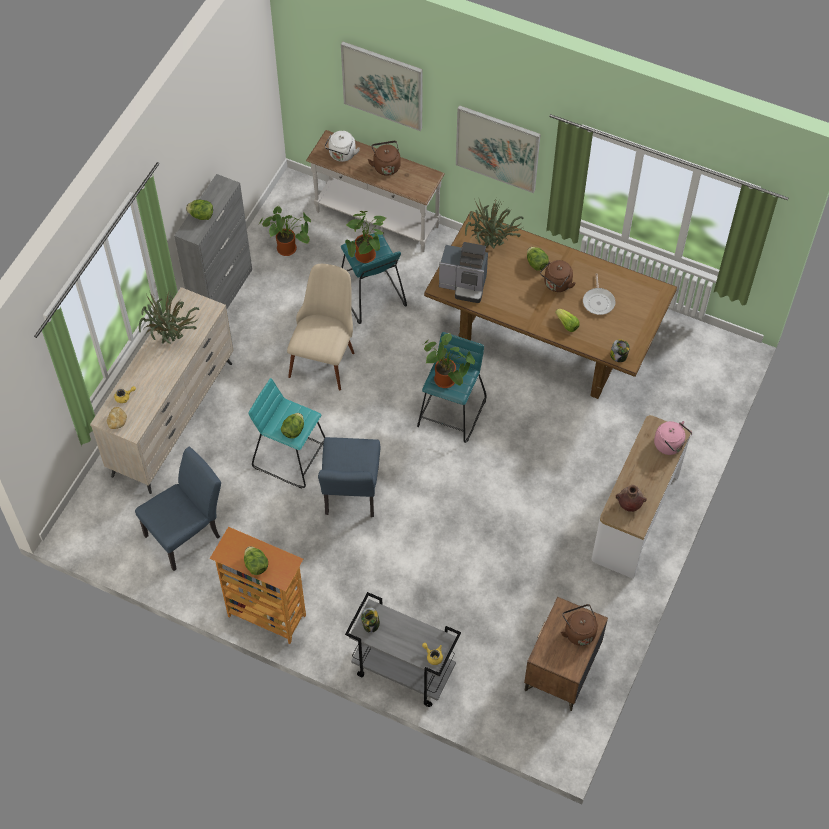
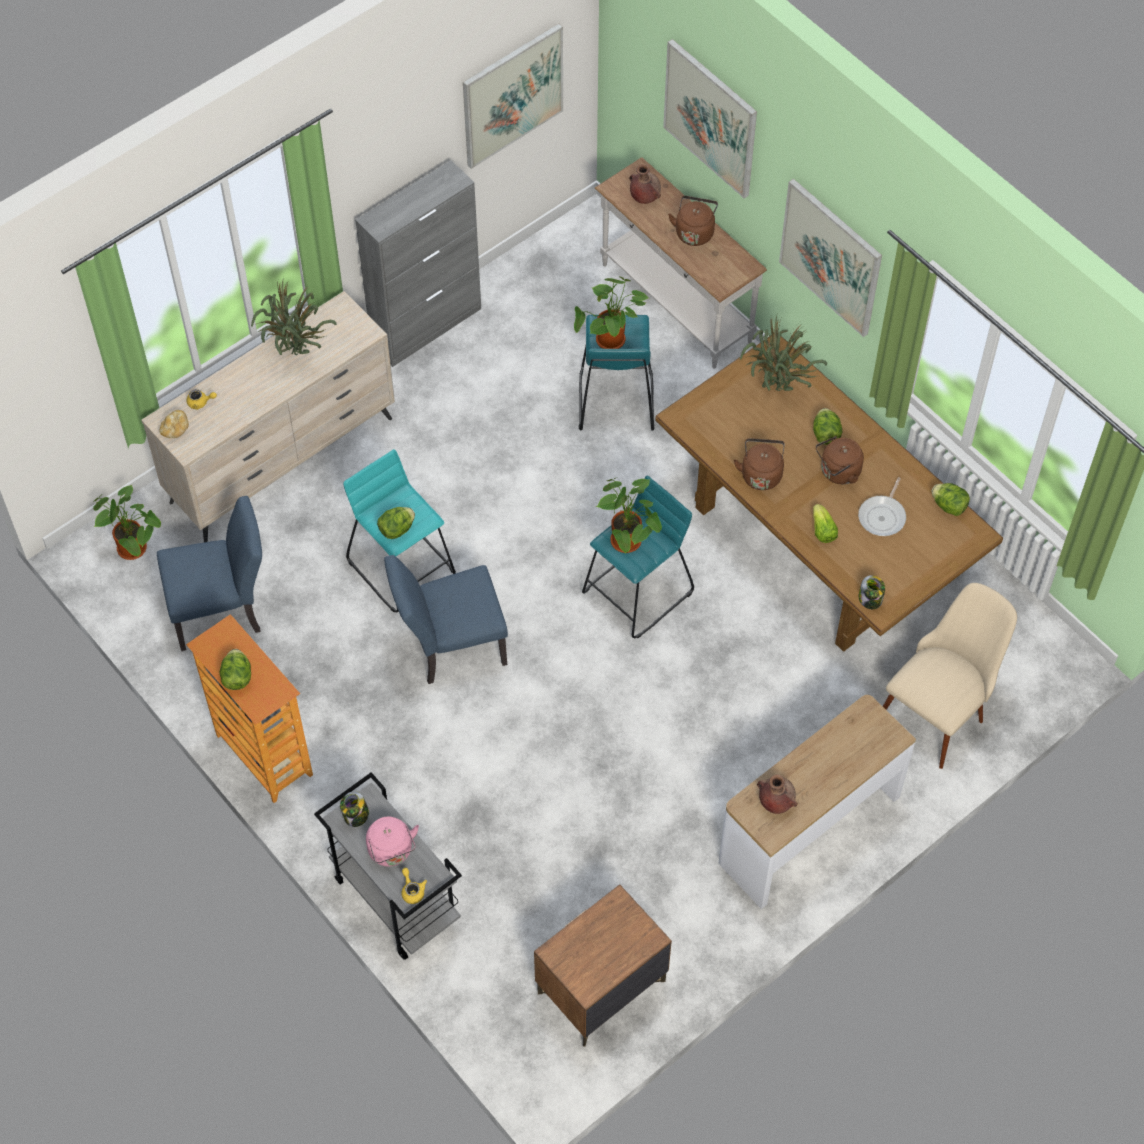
camera: 25 degrees right, 0 degrees up
(201, 215) = (402, 206): lettuce -> lettuce (949, 506)
(239, 116) = (512, 95): none -> picture
(289, 249) = (542, 299): potted plant -> potted plant (135, 549)
(325, 355) = (514, 453): beige chair -> beige chair (939, 708)
(342, 155) = (644, 197): white kettle -> brown vase
(350, 496) = (450, 647): blue chair -> blue chair turned 45 degrees clockwise
(464, 285) = (713, 426): coffee machine -> none
(578, 631) = (622, 941): brown kettle -> brown kettle (761, 474)
(670, 445) = (875, 746): pink kettle -> pink kettle (392, 852)

